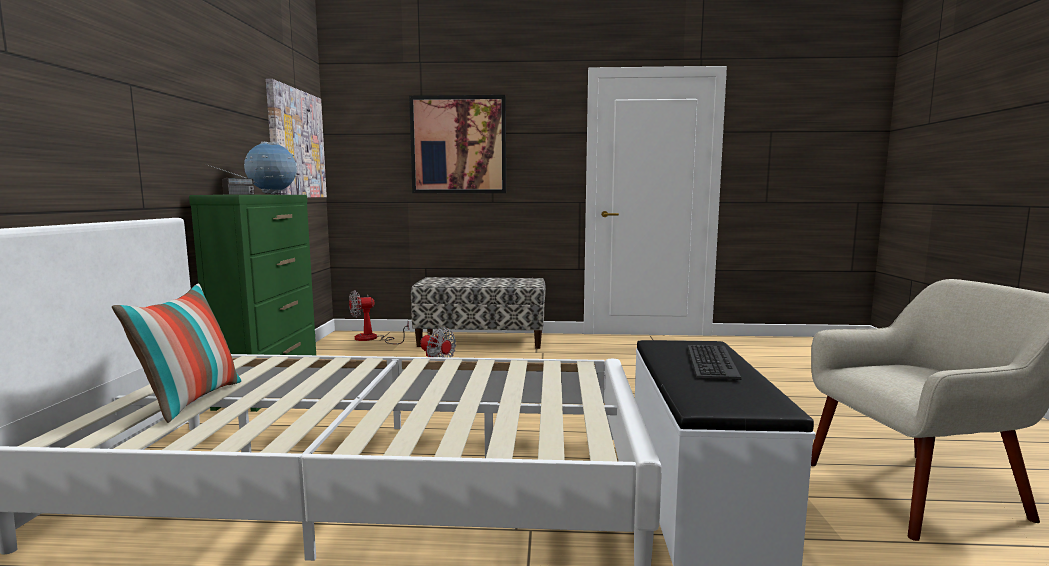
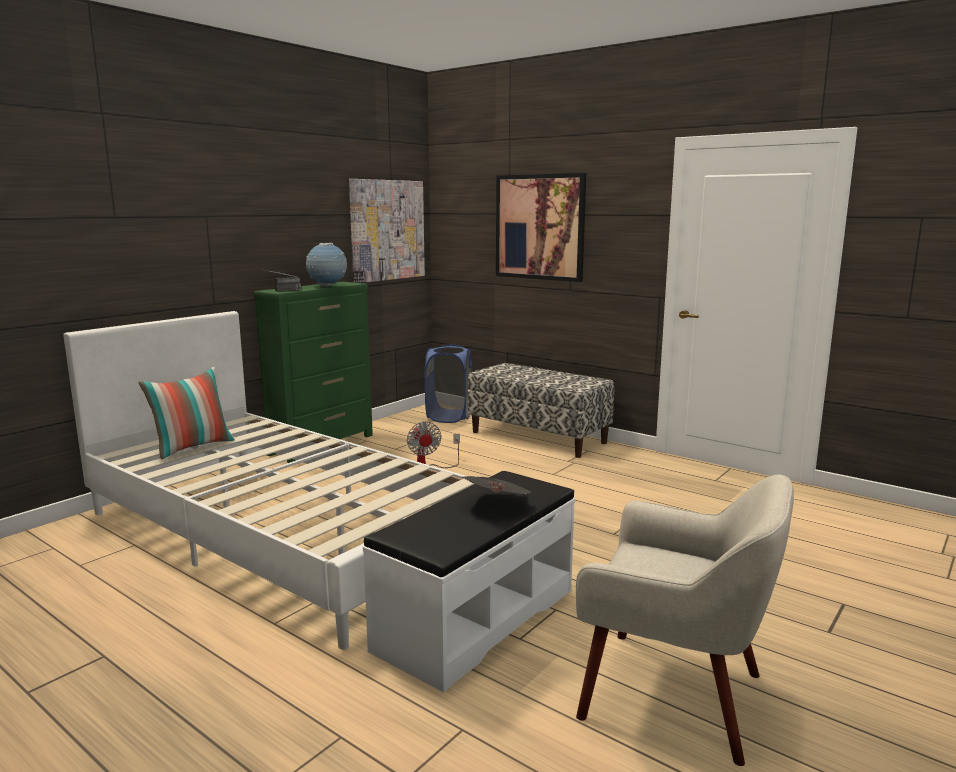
camera: 35 degrees right, 5 degrees up
(372, 339) = (449, 416): fan -> blue laundry basket
(710, 362) = (498, 504): keyboard -> newspaper

